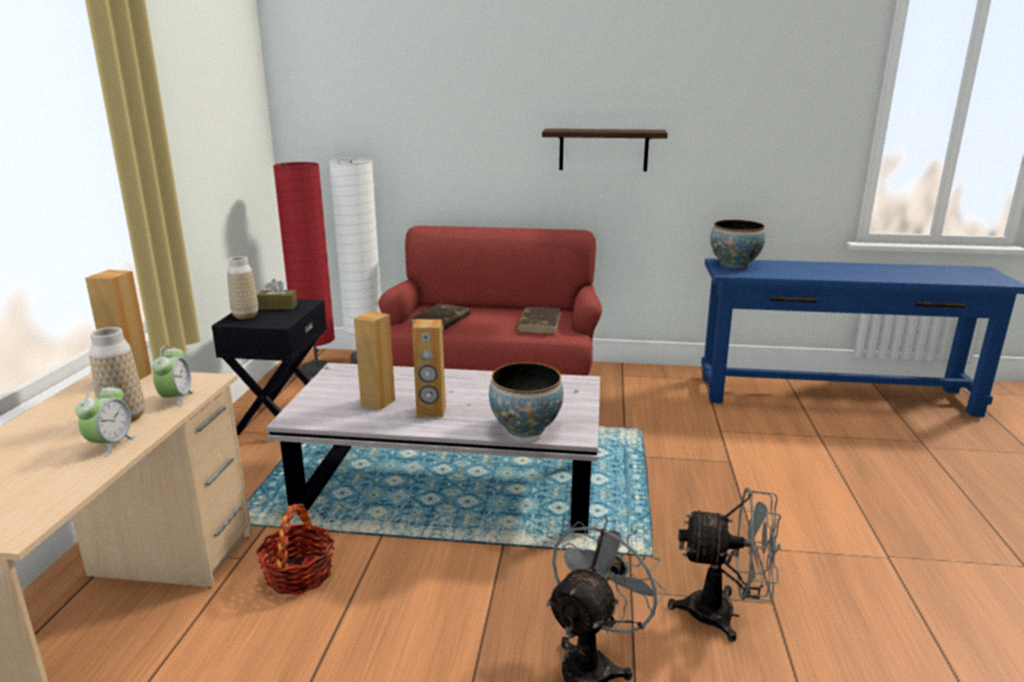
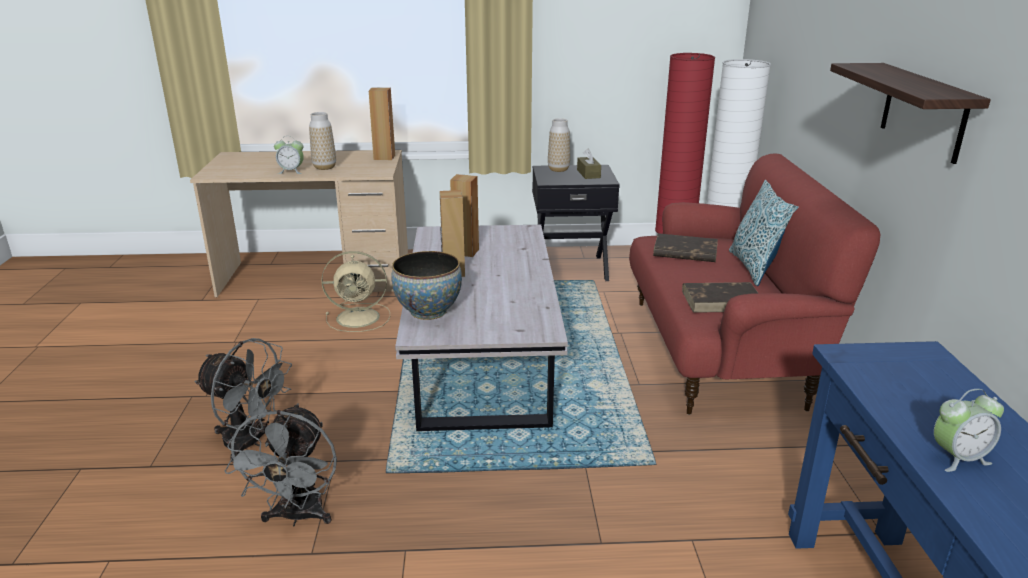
camera: 80 degrees right, 5 degrees up
(176, 399) = (351, 171): alarm clock -> alarm clock (958, 458)
(299, 574) = (360, 317): basket -> beige fan
(483, 307) = (755, 267): none -> pillow
(734, 264) = (920, 365): bowl -> none

